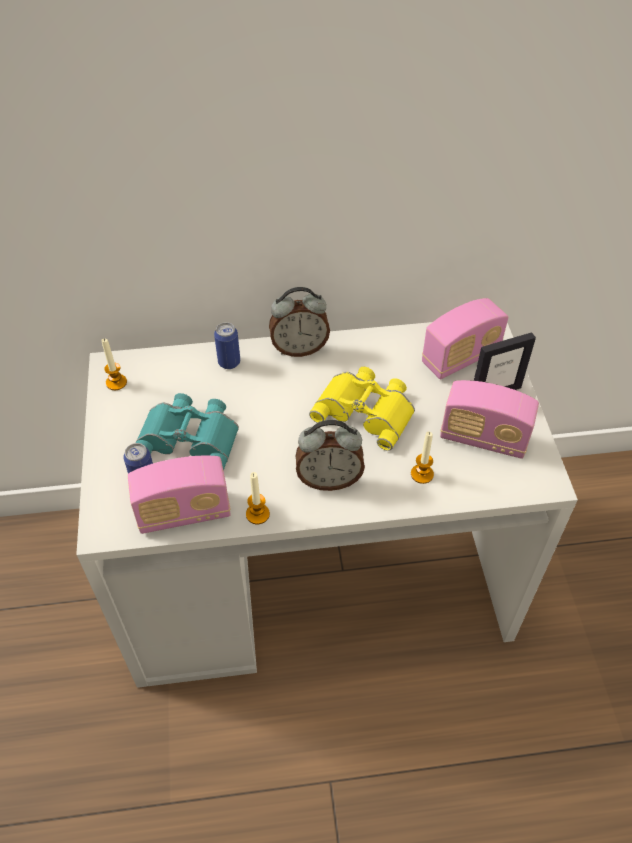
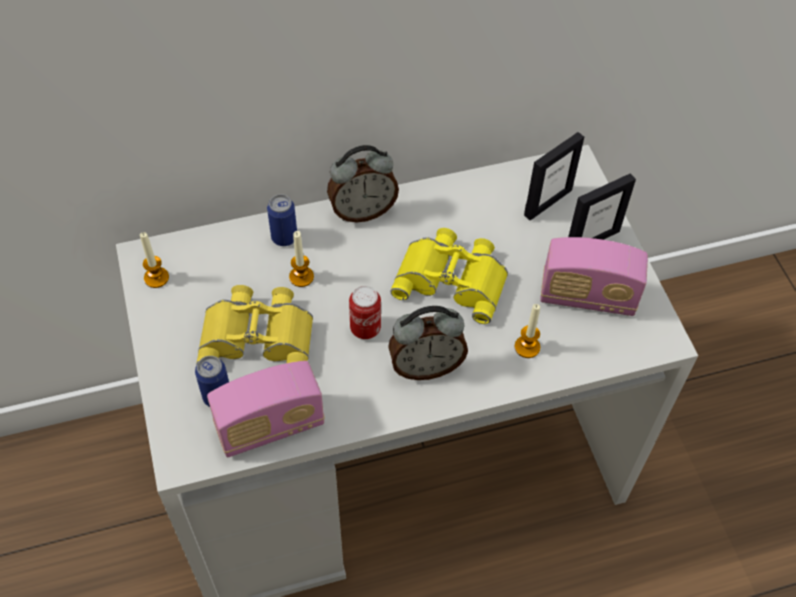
camera: 10 degrees left, 5 degrees up
(191, 437) = (258, 334): turquoise binoculars -> yellow binoculars
(257, 514) = (353, 417): candle -> candle (301, 277)
(282, 442) = (365, 328): none -> can
(460, 358) = (547, 202): radio -> picture frame

